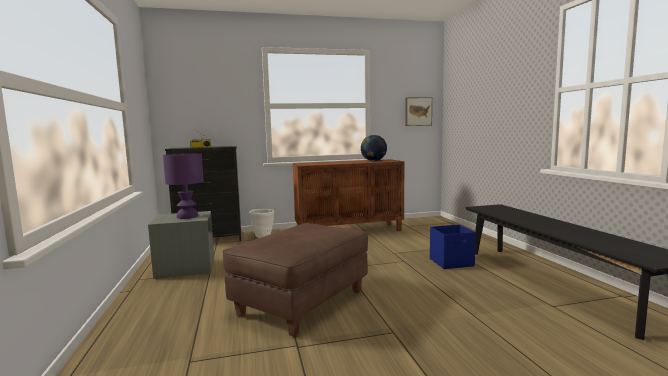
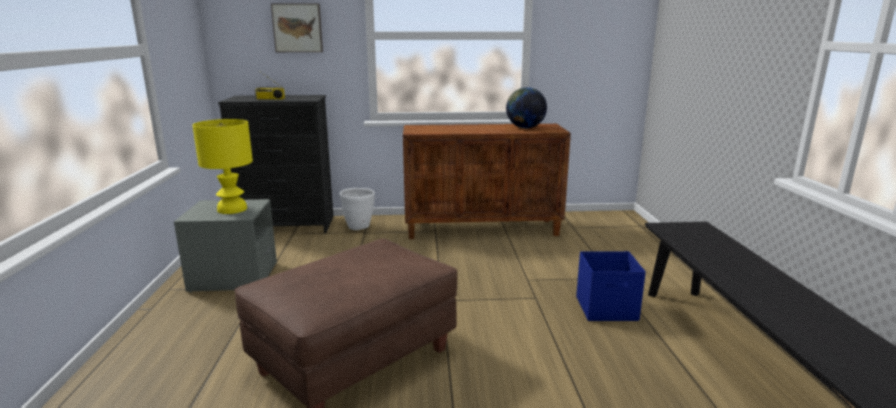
camera: 10 degrees right, 10 degrees up
(187, 216) = (232, 209): purple table lamp -> yellow table lamp
(418, 111) = (610, 46): picture -> picture (298, 28)

